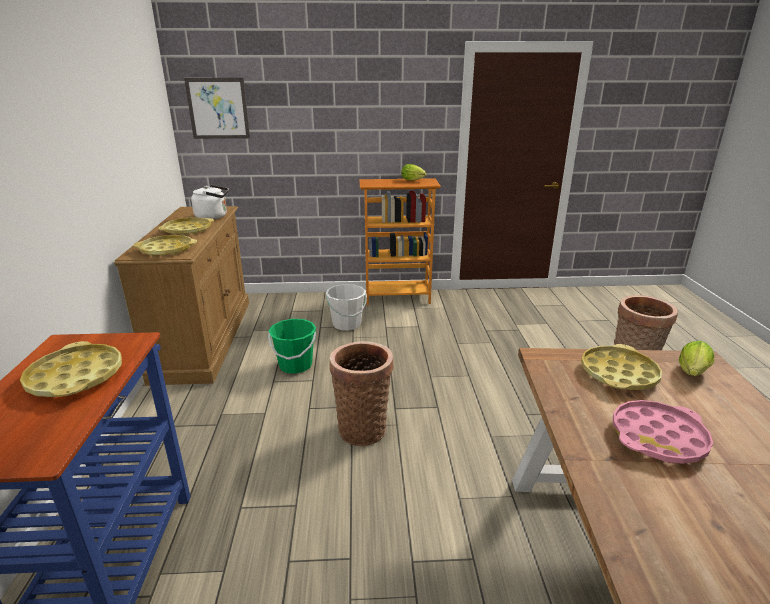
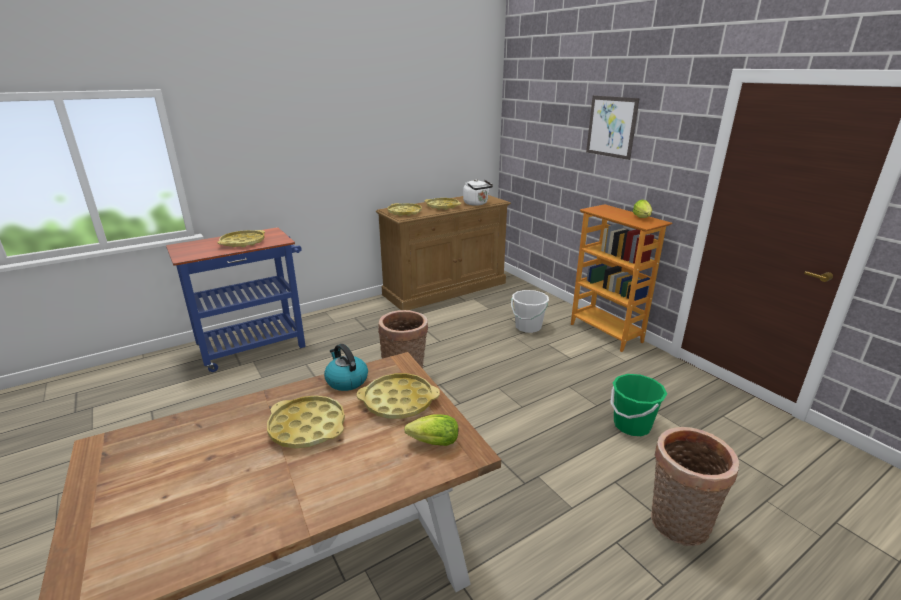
camera: 60 degrees right, 0 degrees up
(218, 108) = (524, 122): picture -> picture (611, 127)
(295, 365) = (450, 328): green bucket -> green bucket (631, 425)
(565, 395) = (346, 380): none -> kettle
(658, 438) = (307, 427): pink tray -> yellow tray

